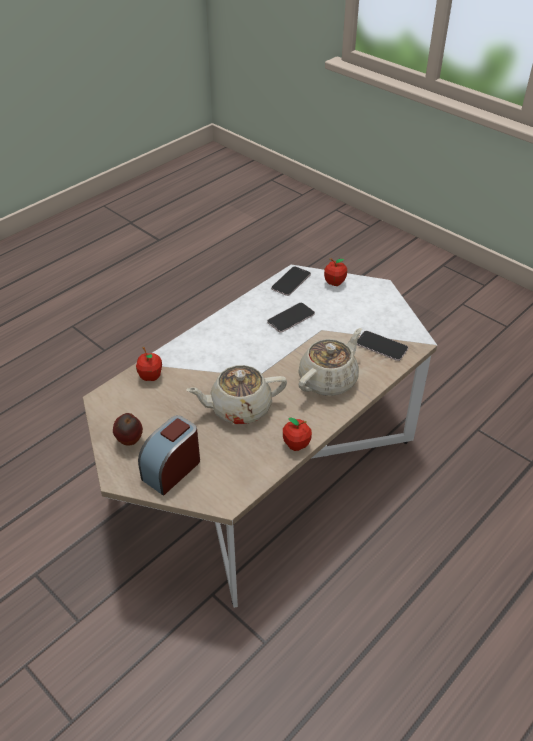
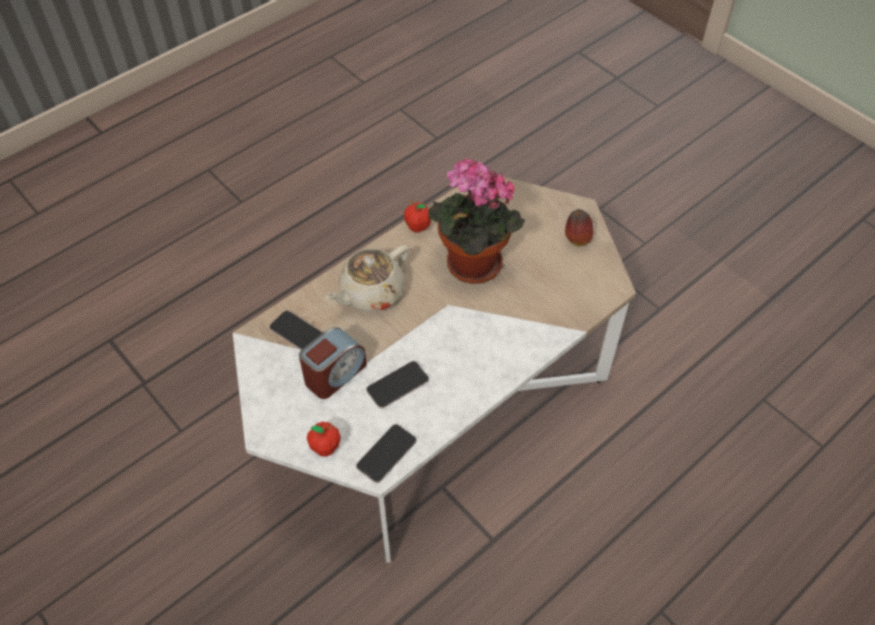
camera: 175 degrees left, 10 degrees up
(150, 376) = (566, 311): apple -> none
(172, 469) = (534, 212): alarm clock -> alarm clock (334, 374)
(239, 408) = (470, 267): beige teapot -> potted plant

